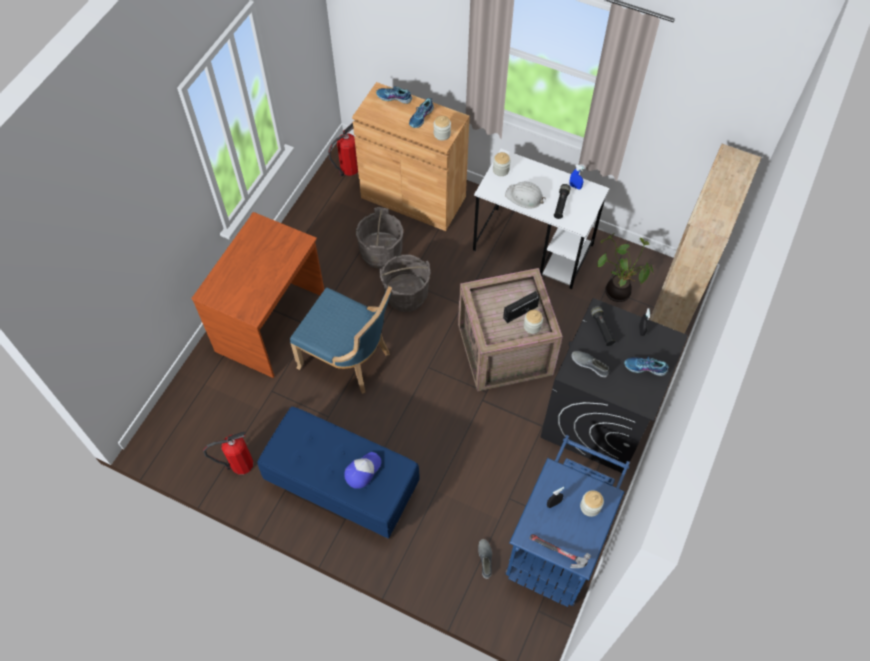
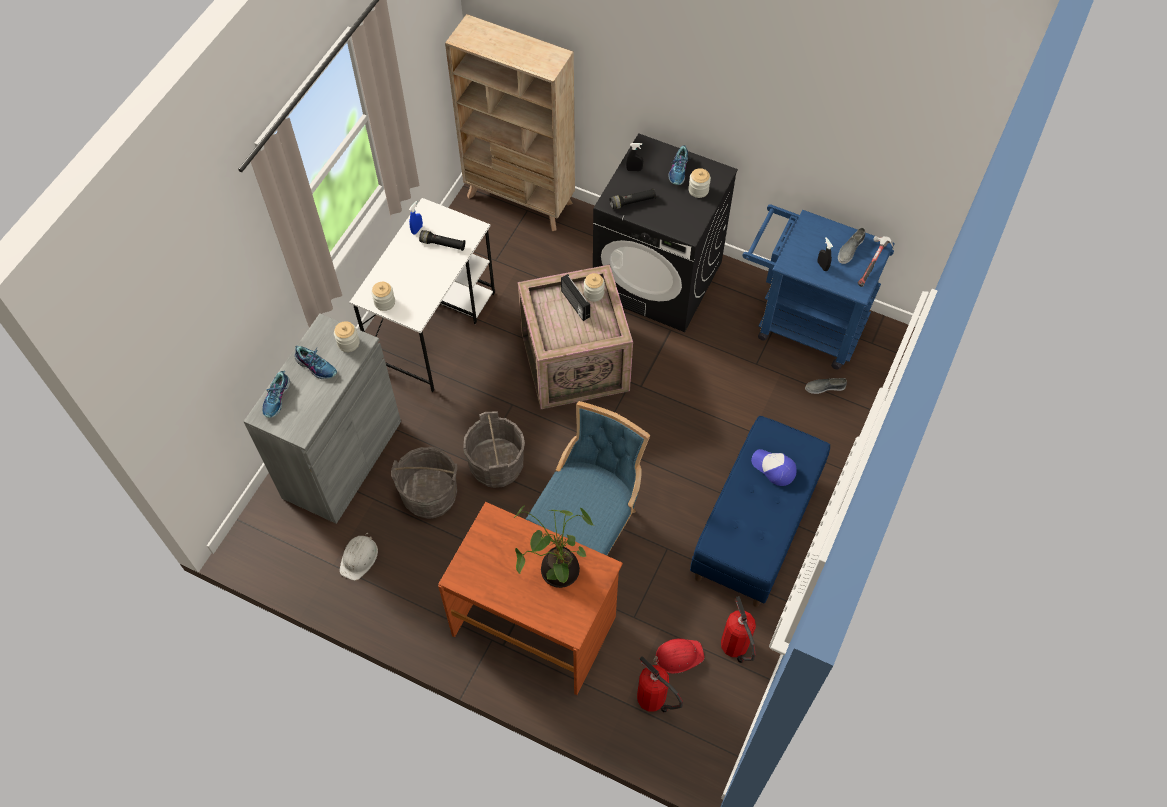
camera: 90 degrees left, 0 degrees up
(237, 421) = (678, 655): none -> red hard hat
(348, 169) = (284, 542): fire extinguisher -> fire extinguisher (654, 699)
(413, 197) = (342, 459): brown cabinet -> grey cabinet
(524, 197) = (429, 279): white hard hat -> white hard hat (359, 558)
(590, 364) = (677, 215): grey shoe -> grey shoe (850, 249)
(590, 507) = (822, 236): jar -> jar (698, 190)
(618, 290) = (498, 249): potted plant -> potted plant (556, 569)

